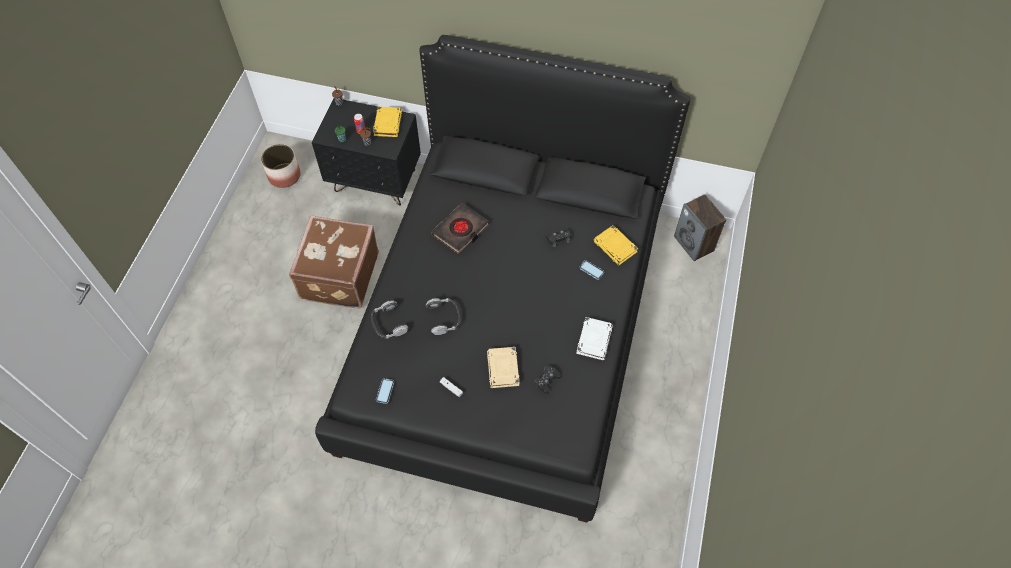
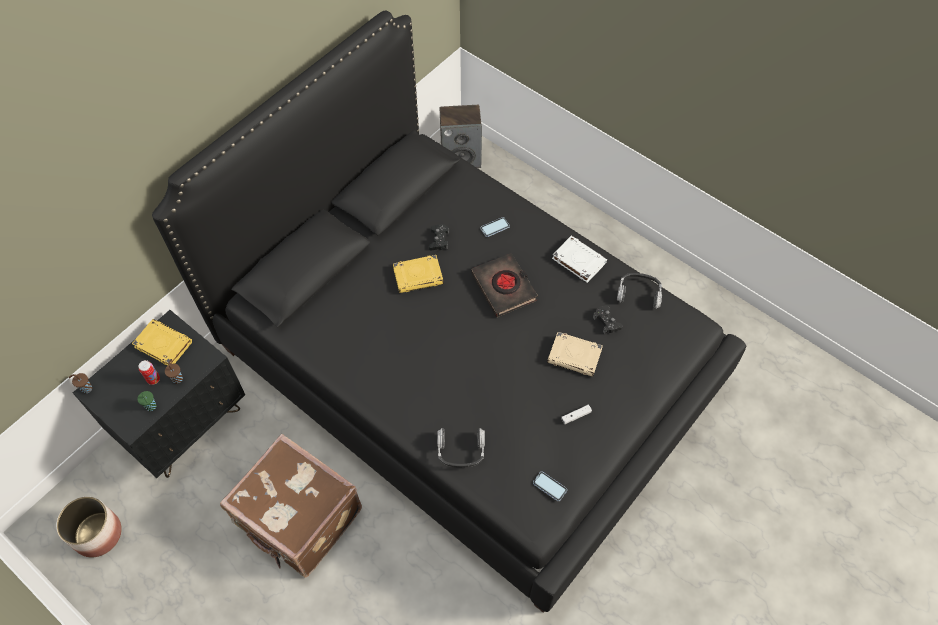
camera: 65 degrees left, 0 degrees up
(444, 318) = (484, 388): headphones -> headphones (639, 293)
(461, 231) = (374, 327): black book -> black book (504, 287)
(615, 247) = (478, 195): yellow book -> yellow book (418, 276)

